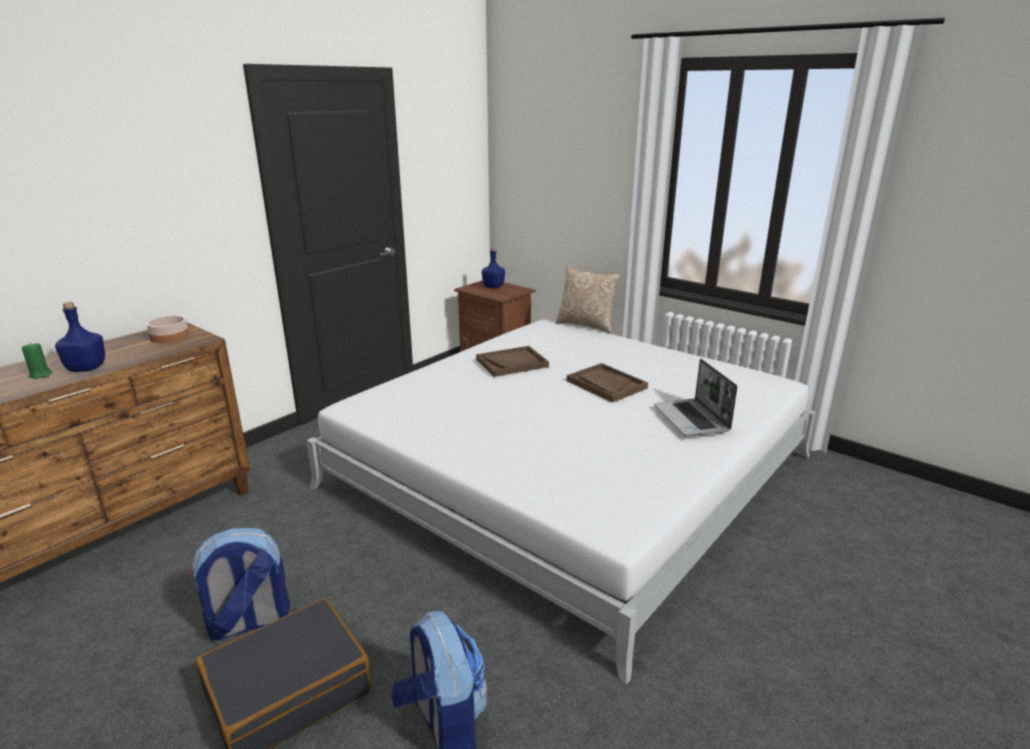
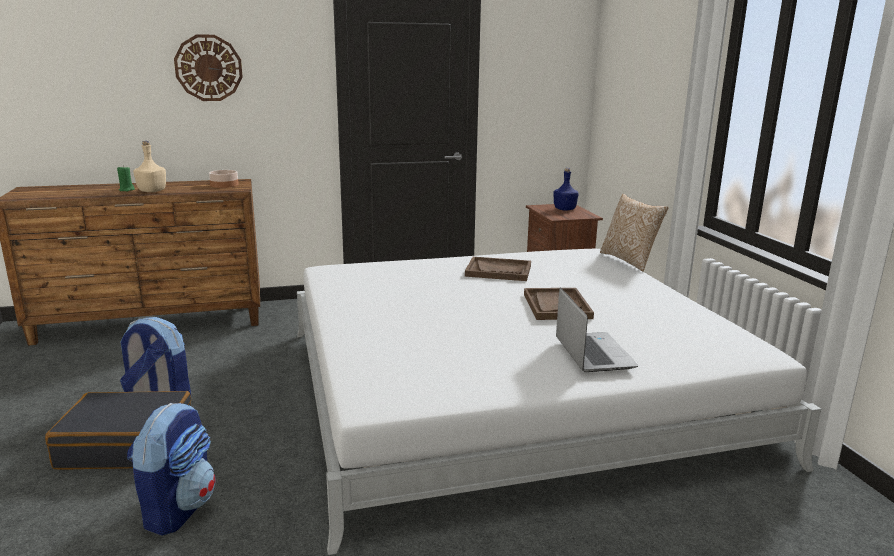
camera: 35 degrees right, 5 degrees down
(86, 368) = (151, 191): blue bottle -> beige bottle
(104, 186) = (208, 68): none -> wall clock
(692, 419) = (592, 353): laptop -> laptop turned 150 degrees clockwise

